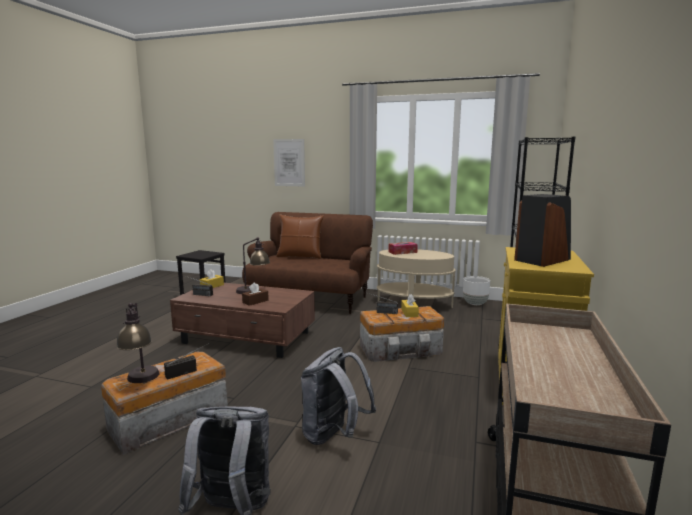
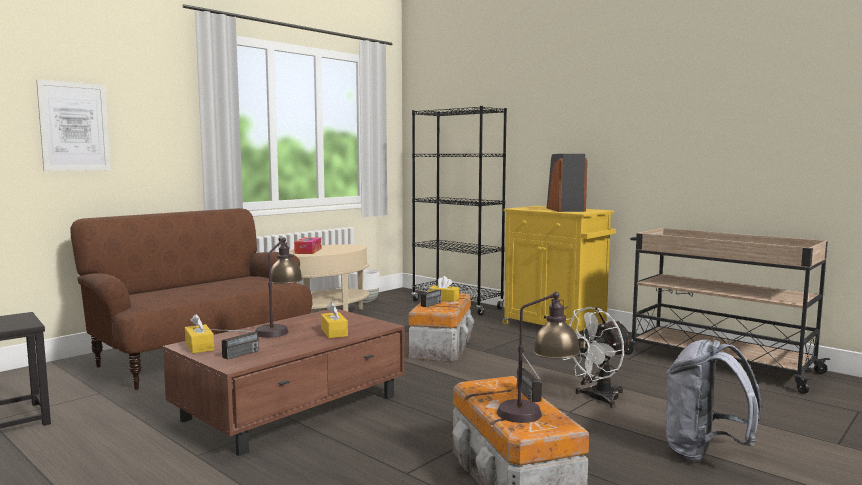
camera: 65 degrees left, 5 degrees down
(255, 301) = (334, 332): brown tissue box -> yellow tissue box
(300, 256) = (165, 289): brown pillow -> none
(334, 436) = (597, 399): grey backpack -> white fan

